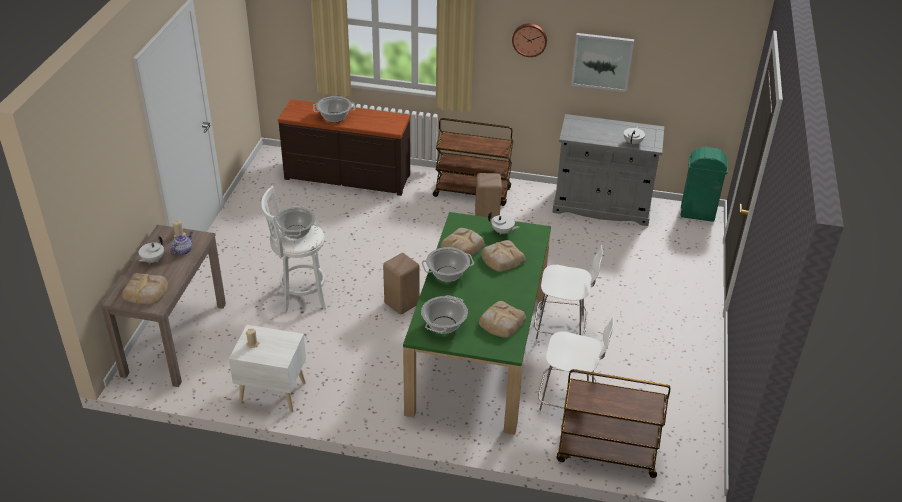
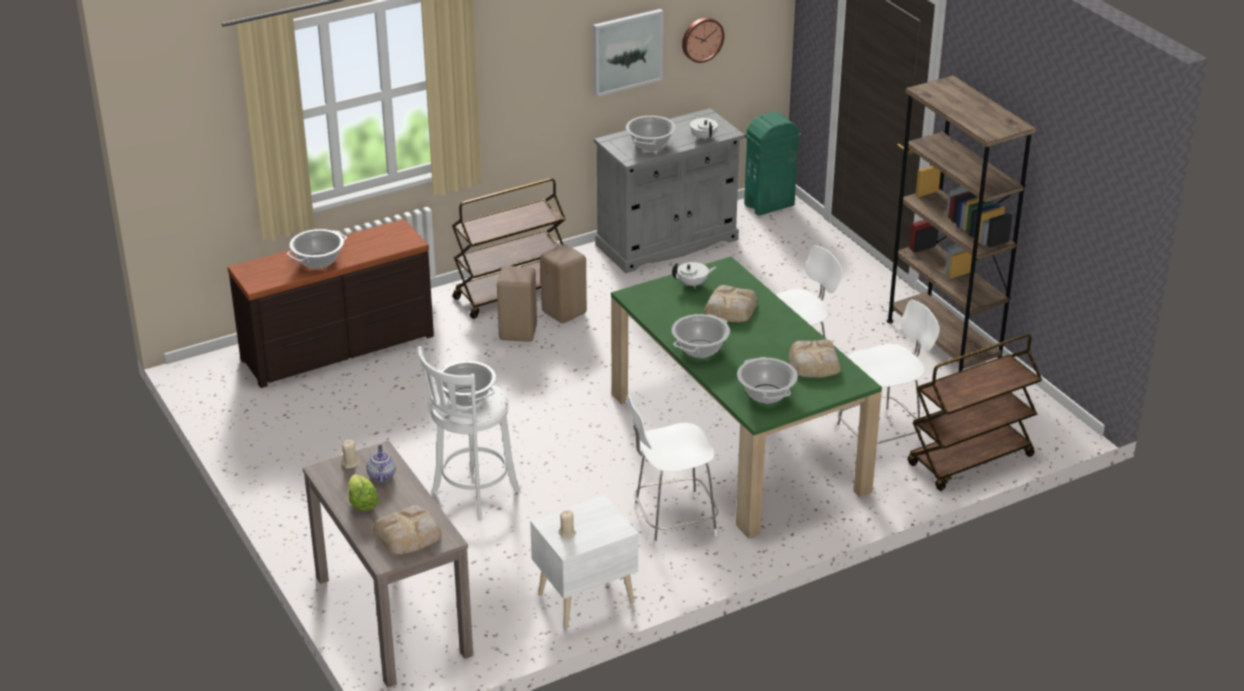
camera: 40 degrees left, 5 degrees down
(152, 260) = (362, 503): white teapot -> lettuce
(376, 377) = (671, 523): none -> white chair
(400, 303) = (594, 442): beige stool -> beige stool (517, 333)
(463, 246) = (675, 316): bread -> none
(529, 39) = (537, 54): wall clock -> wall clock (701, 39)
(593, 132) = (650, 144): none -> cooking pot
(695, 363) = (943, 342): none -> brown bookcase

